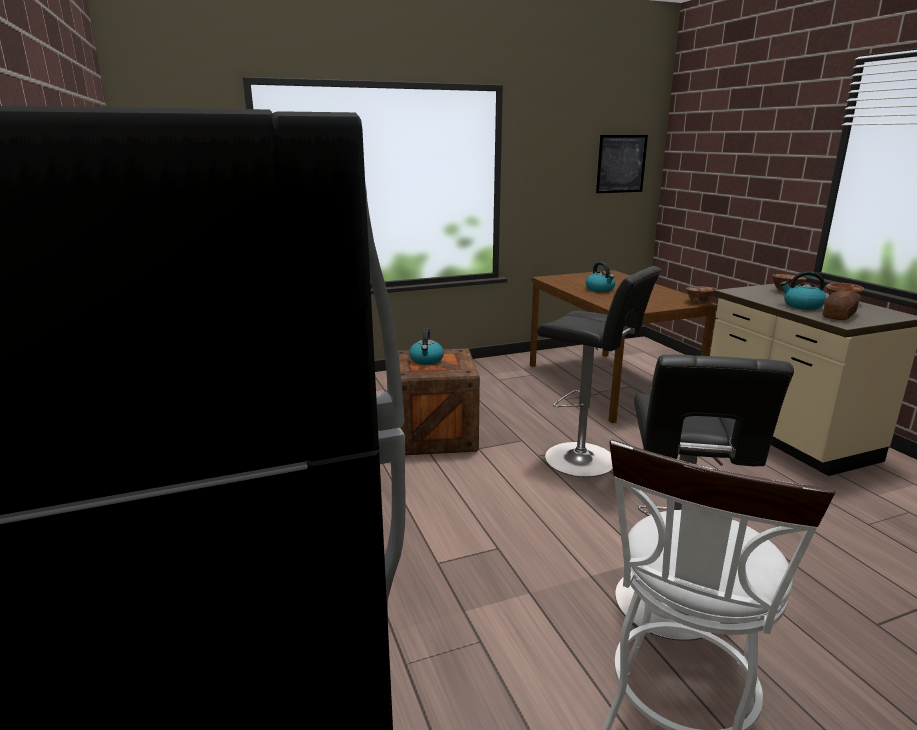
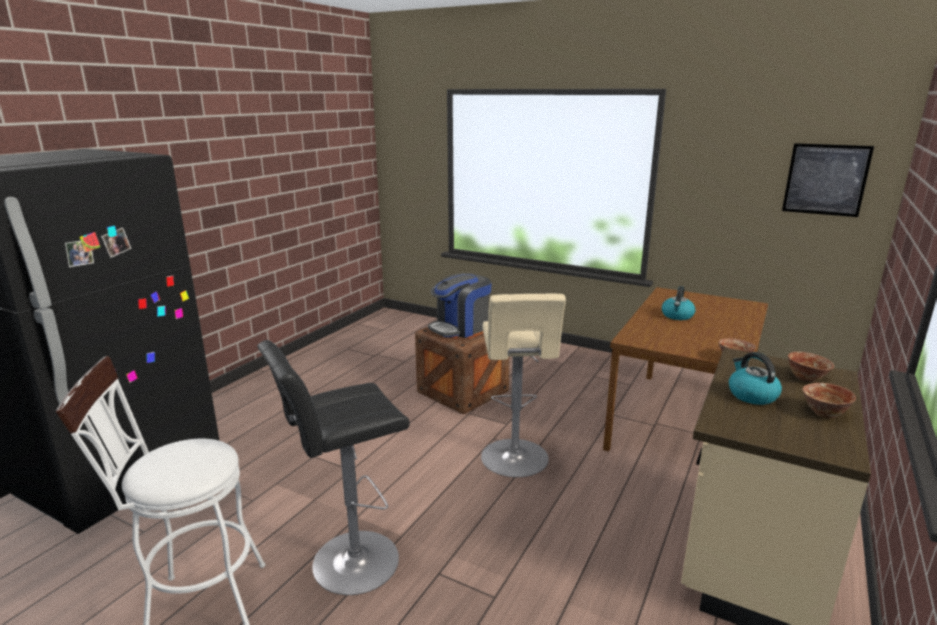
camera: 50 degrees right, 0 degrees up
(426, 360) = (460, 328): kettle -> coffee machine
(585, 460) = (515, 460): black stool -> beige stool
(839, 315) = (753, 418): bread -> none

